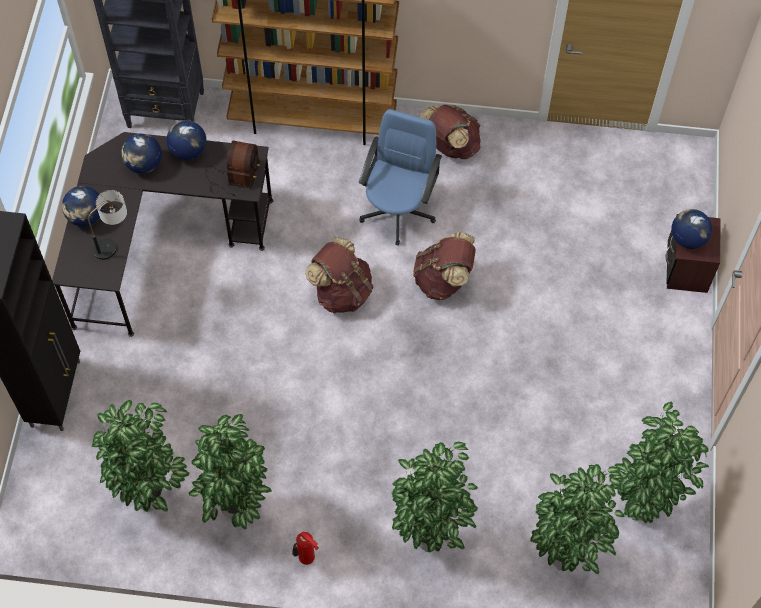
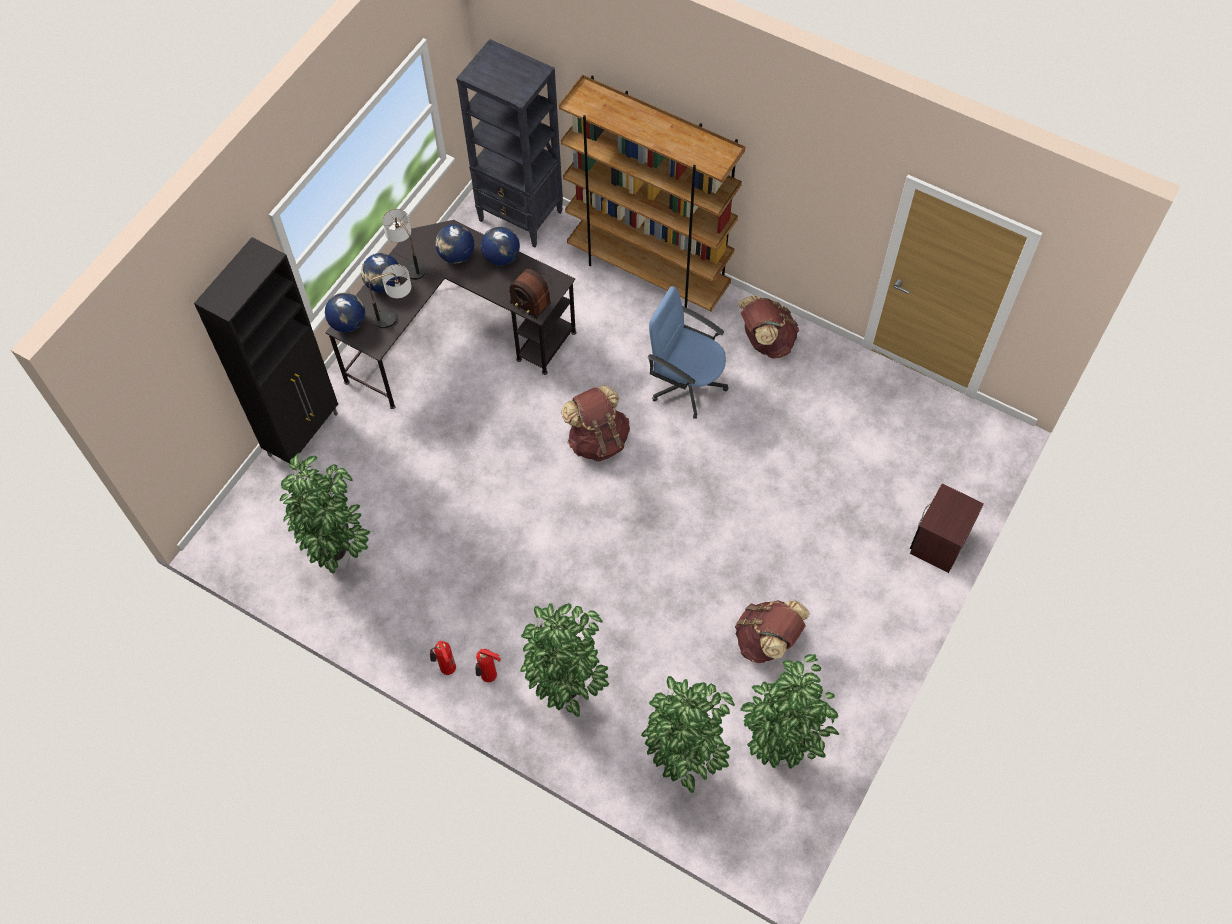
camera: 25 degrees right, 0 degrees up
(100, 188) = (408, 263): none -> table lamp
(234, 176) = (530, 294): radio -> radio turned 90 degrees clockwise
(239, 512) = (409, 603): potted plant -> none
(349, 549) = (489, 677): none -> fire extinguisher
(398, 210) = (686, 384): blue office chair -> blue office chair turned 105 degrees counterclockwise
(443, 280) = (697, 464): brown backpack -> brown backpack (767, 641)
(687, 239) = (940, 511): globe -> globe (348, 323)

